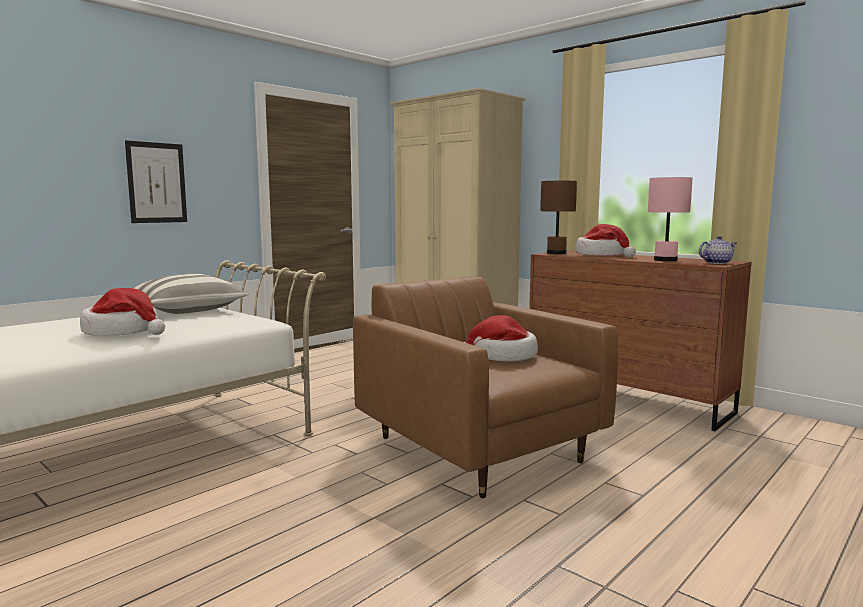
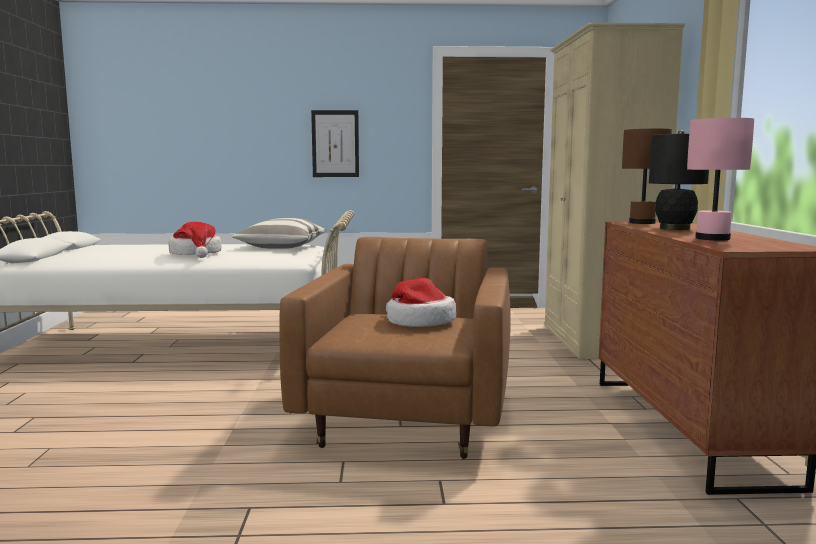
camera: 45 degrees right, 0 degrees up
(602, 255) = (675, 228): hat -> black table lamp
(716, 263) = (756, 247): teapot -> none

